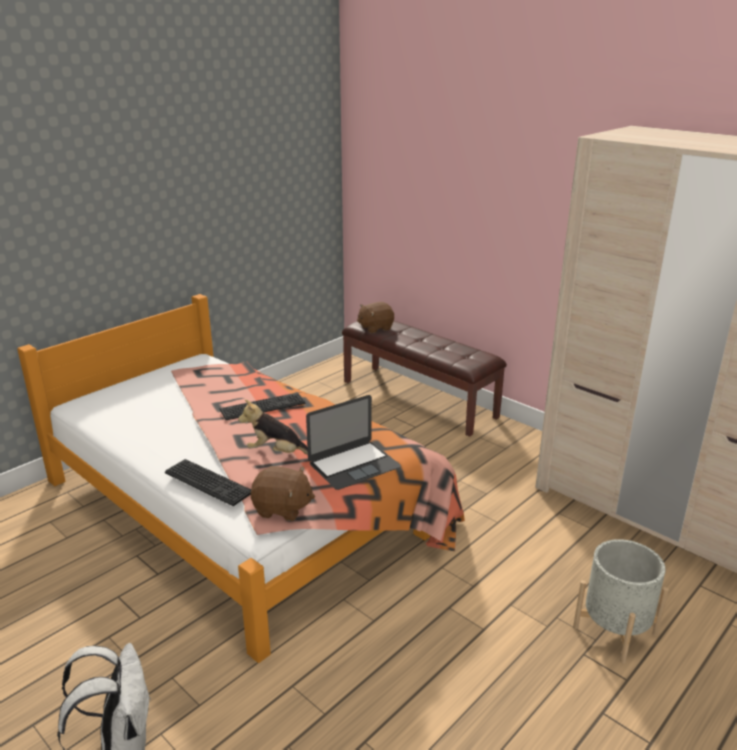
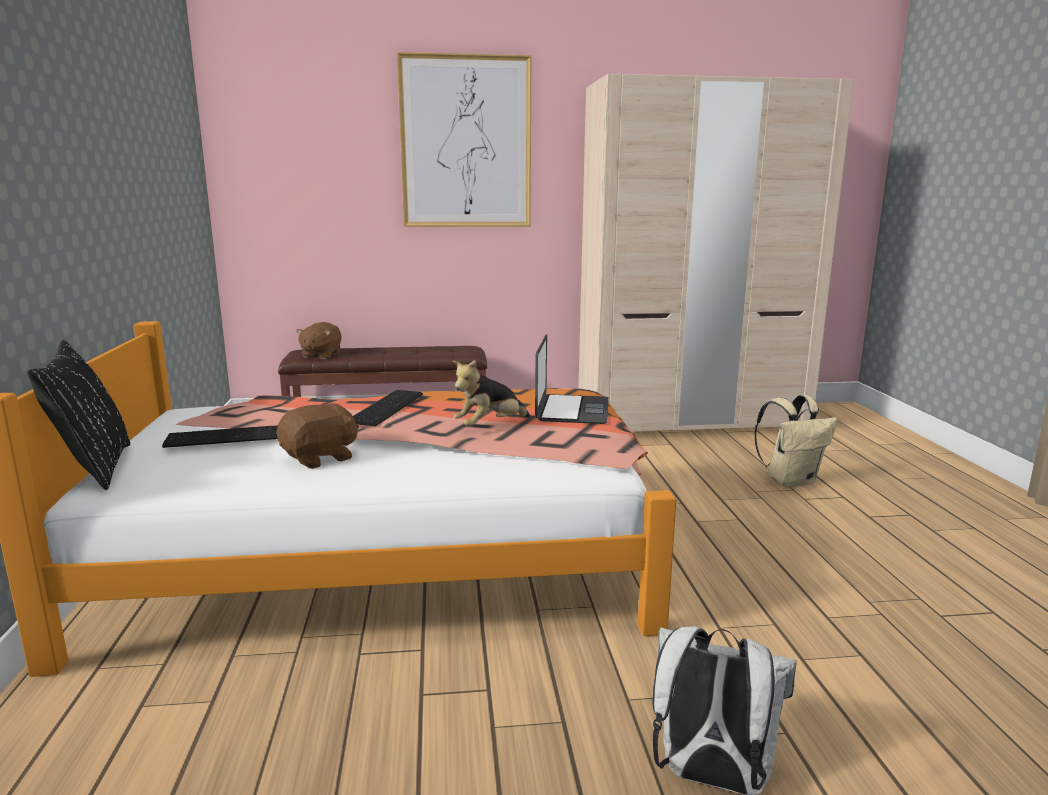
camera: 50 degrees left, 10 degrees down
(99, 388) = (94, 469): none -> black pillow
(209, 481) = (487, 461): keyboard -> keyboard (232, 435)
(282, 509) = (599, 448): brown plush toy -> brown plush toy (320, 458)
(515, 168) = (466, 143): none -> picture
(615, 630) = (790, 481): grey planter -> beige backpack

